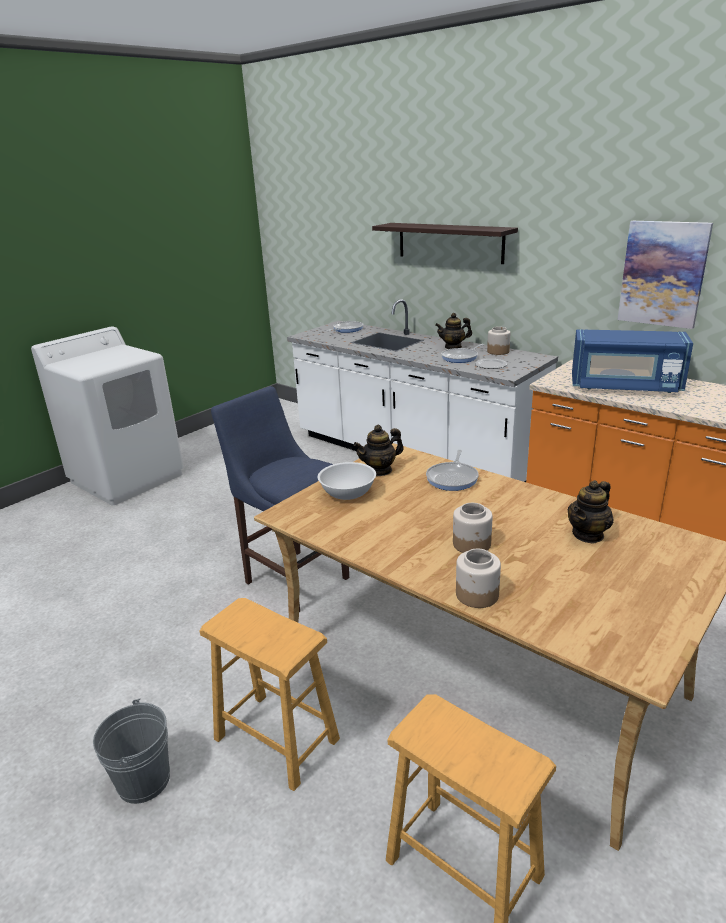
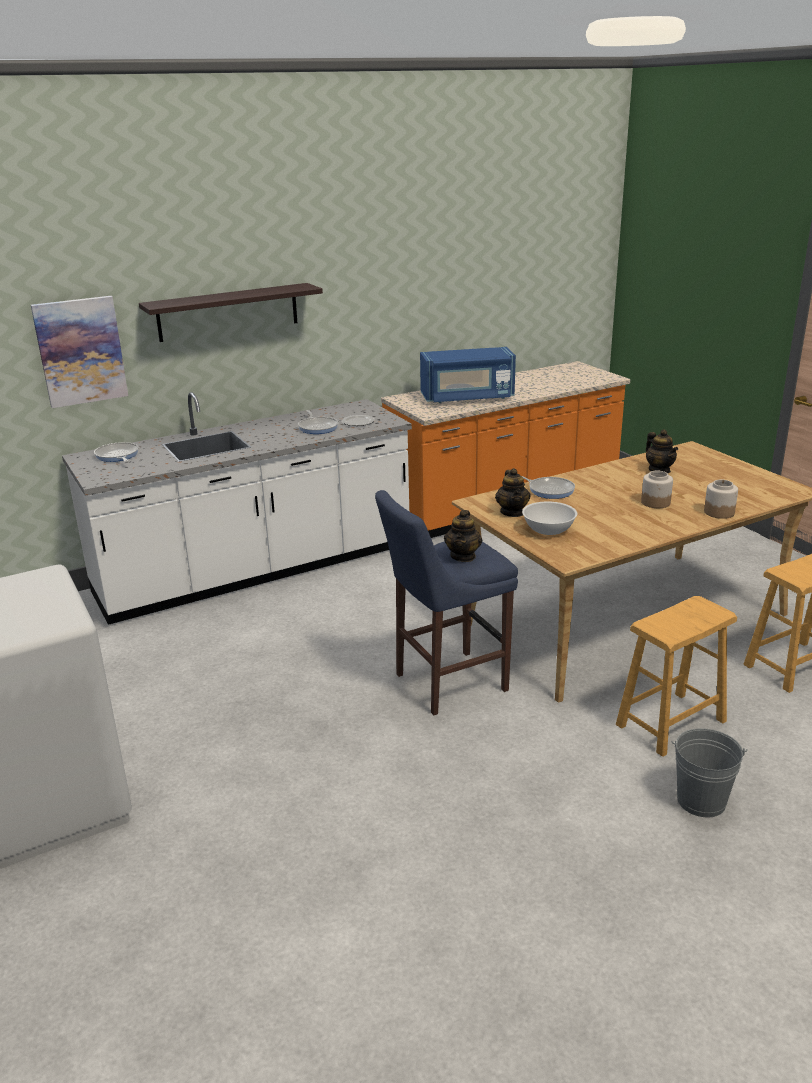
camera: 70 degrees left, 0 degrees up
(453, 347) = (279, 424): teapot -> teapot (463, 556)
(498, 351) = (322, 413): jar -> none
(625, 386) = (467, 398): blue microwave -> blue microwave turned 45 degrees clockwise
(663, 274) = (437, 301): picture -> picture (80, 351)

